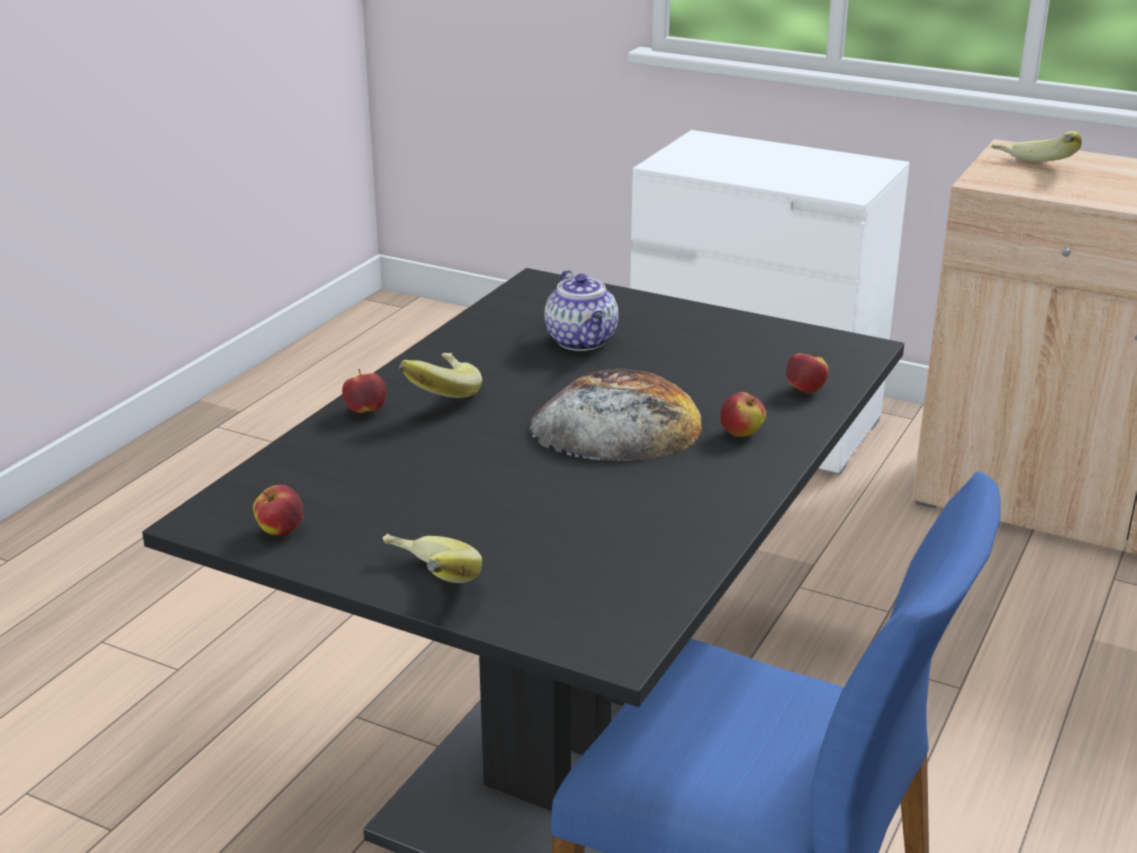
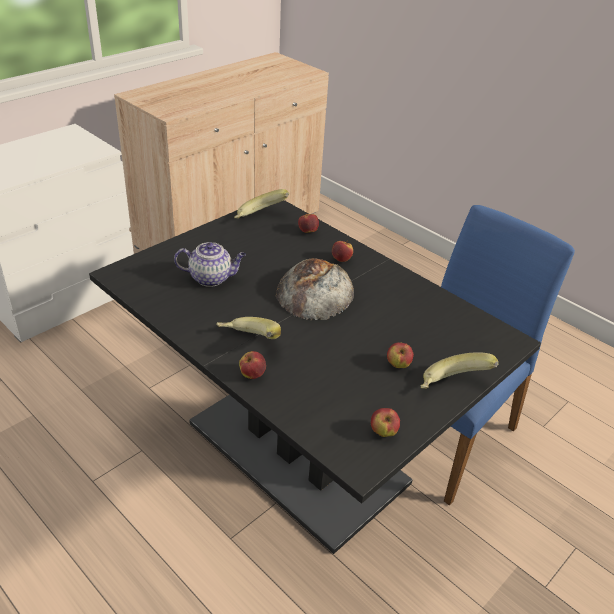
camera: 75 degrees left, 10 degrees up
(457, 526) = (398, 365): none -> apple
(1032, 168) = (163, 100): banana -> banana (260, 218)

